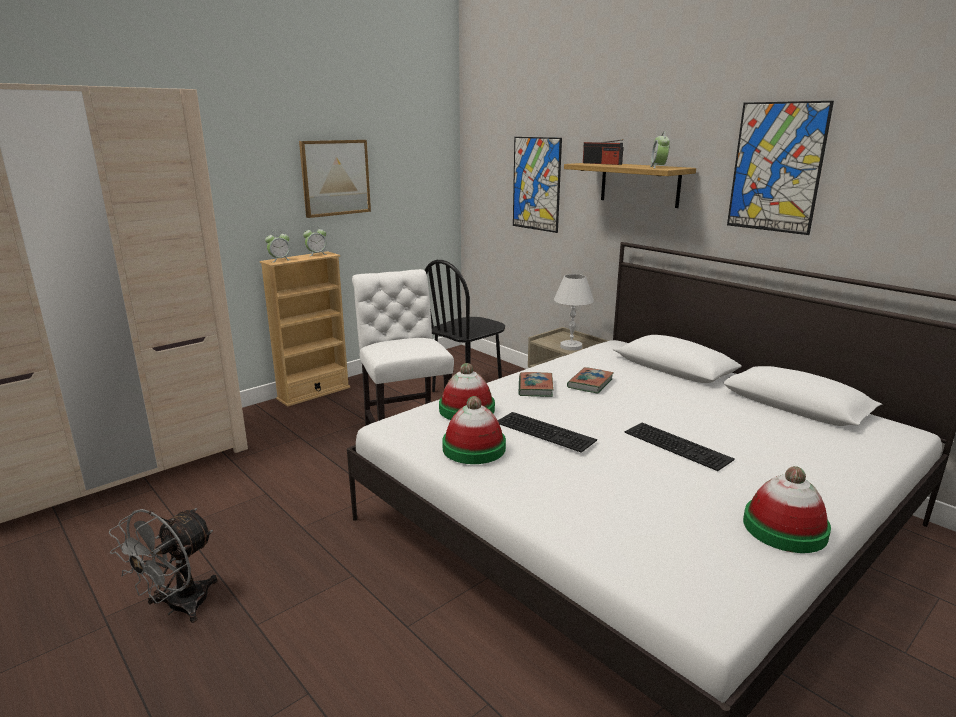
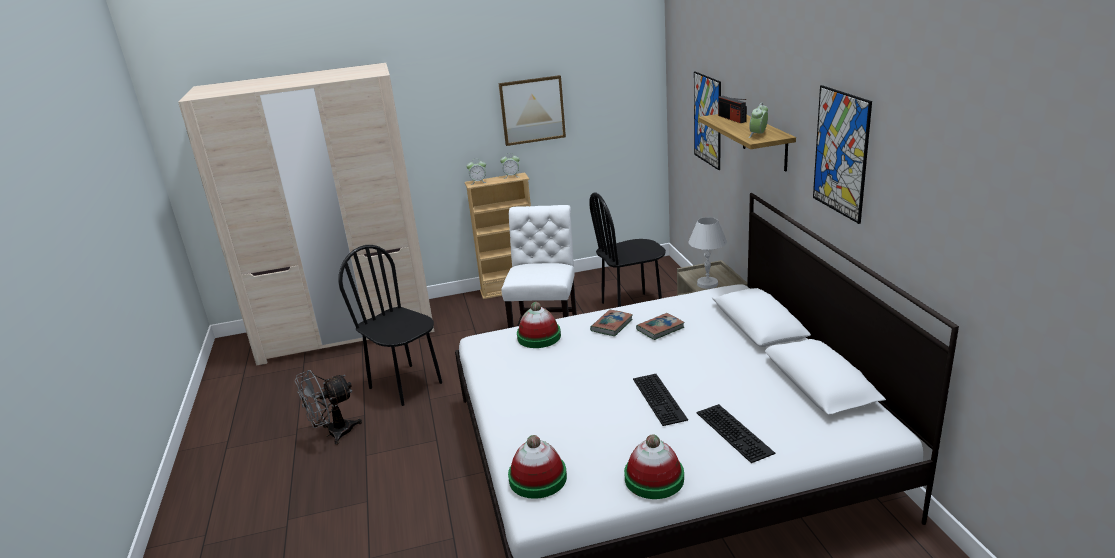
camera: 30 degrees right, 5 degrees up
(253, 517) = (406, 385): none -> black chair
(474, 448) = (512, 370): hat -> hat (538, 478)
(546, 431) = (575, 366): keyboard -> keyboard (736, 432)

